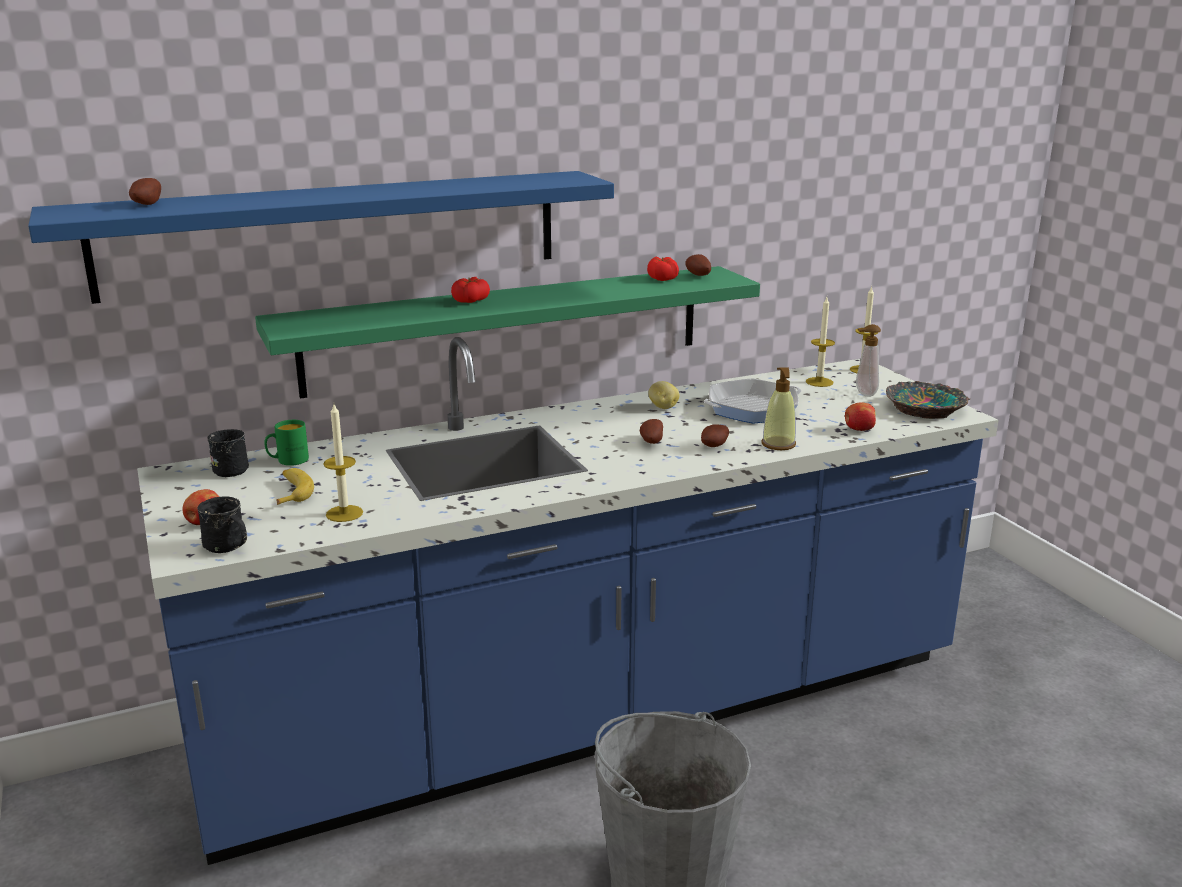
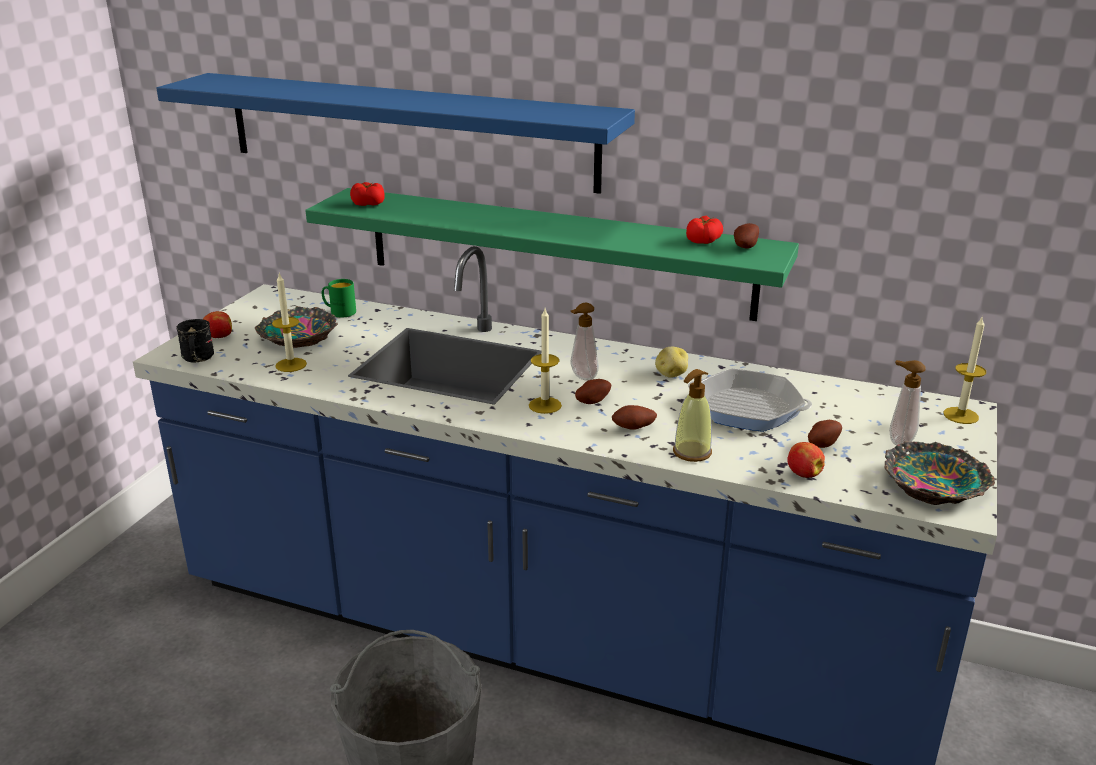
camera: 45 degrees right, 5 degrees up
(146, 204) = (255, 83): potato -> potato (822, 444)
(233, 468) = (303, 305): black mug -> none
(292, 492) = (297, 336): banana -> bowl
(470, 300) = (500, 216): tomato -> tomato (368, 204)
(609, 431) = (582, 377): none -> soap dispenser
(819, 382) = (878, 409): candle -> candle (545, 405)

